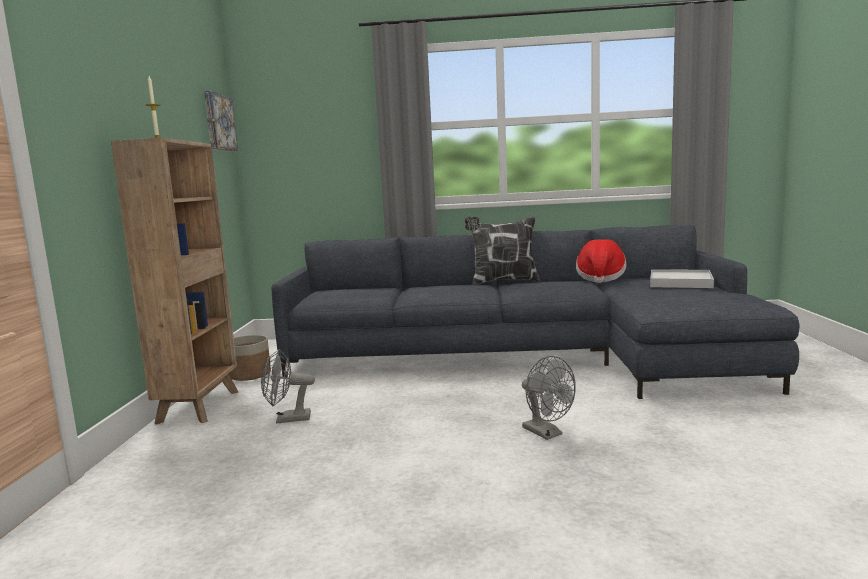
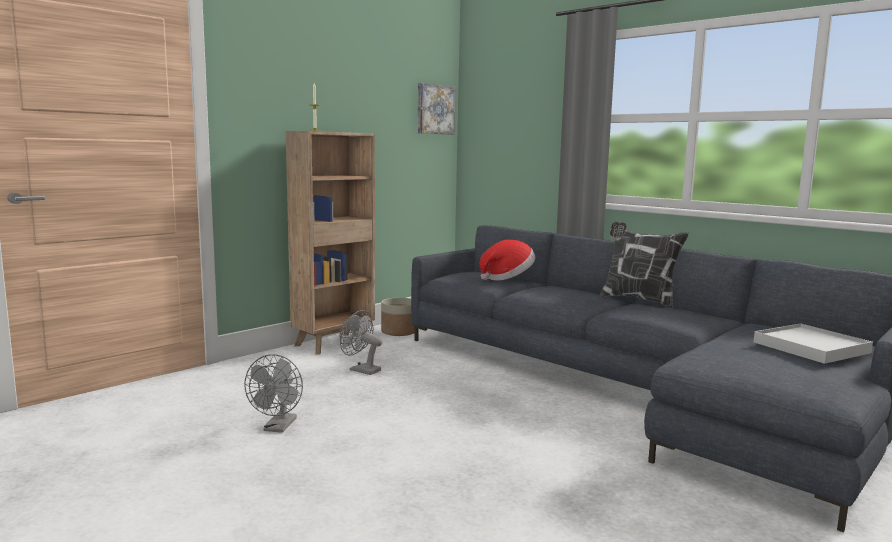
camera: 40 degrees right, 0 degrees up
(547, 433) = (499, 451): grey fan -> grey fan (278, 427)
(600, 278) = (742, 321): hat -> hat (507, 278)

